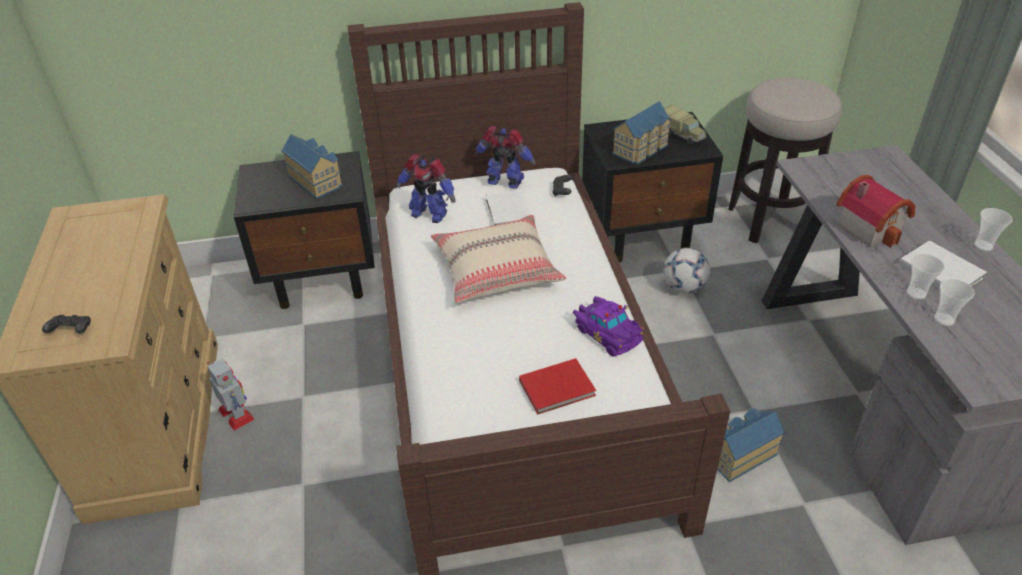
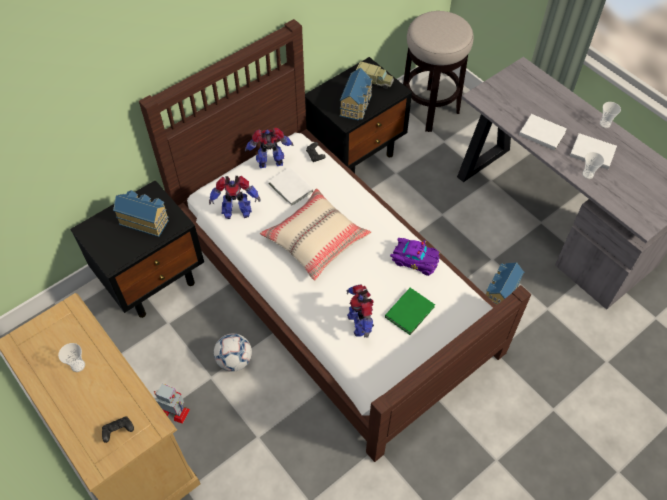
camera: 30 degrees left, 15 degrees up
(482, 374) = (360, 323): none -> toy robot
(559, 388) = (411, 311): red book -> green book
(684, 287) = (405, 185): football -> football (234, 360)
(870, 227) = (541, 132): toy house -> white book
(944, 319) = (609, 187): cup -> cup (78, 365)

